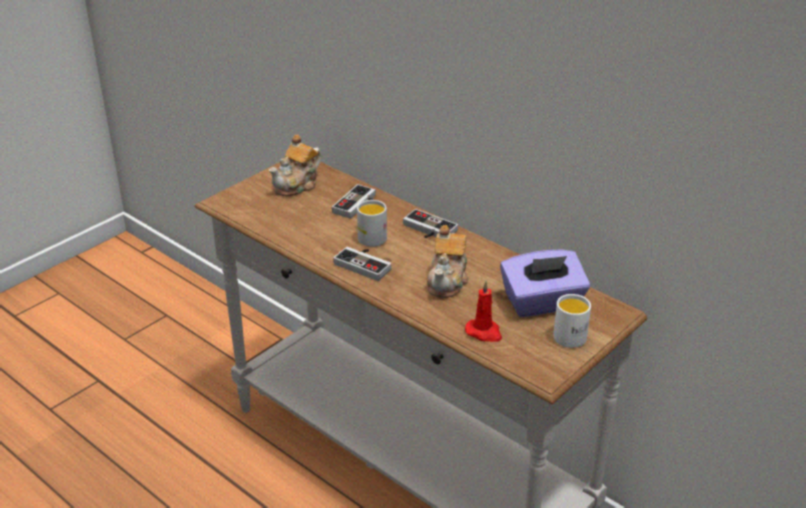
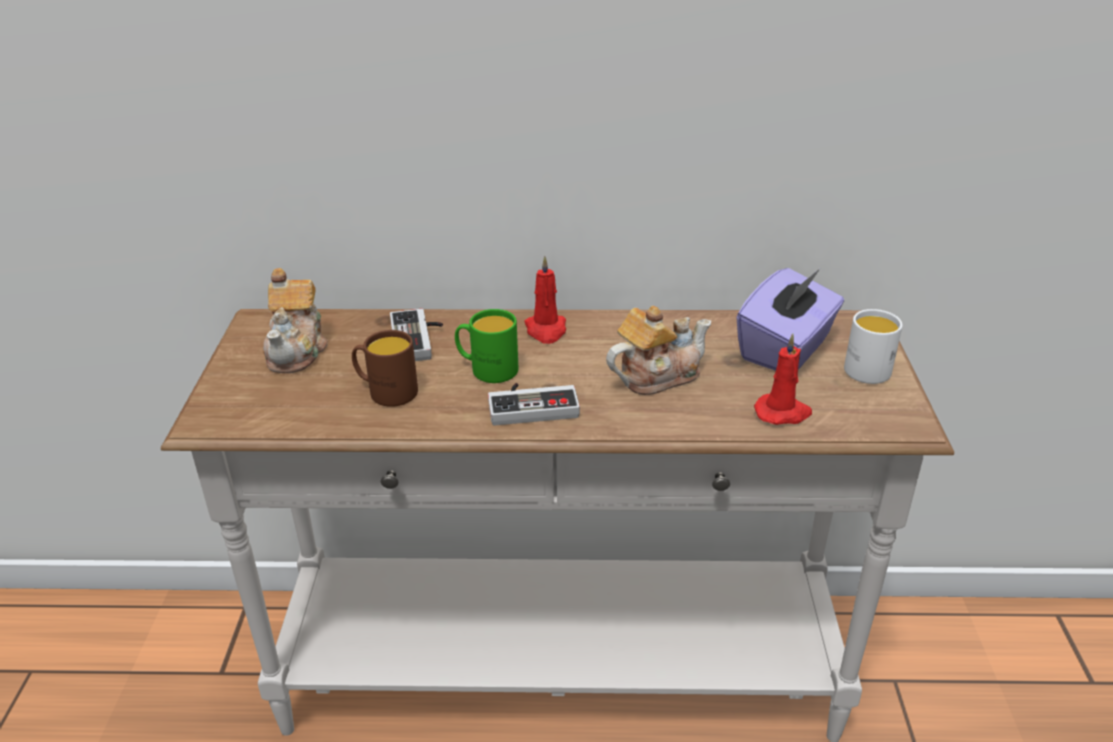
camera: 40 degrees left, 0 degrees up
(309, 224) = (386, 391): none -> brown mug
(369, 236) = (487, 369): white mug -> green mug
(427, 230) = (546, 330): game controller -> red candle
(448, 281) = (656, 376): teapot -> teapot turned 90 degrees counterclockwise

